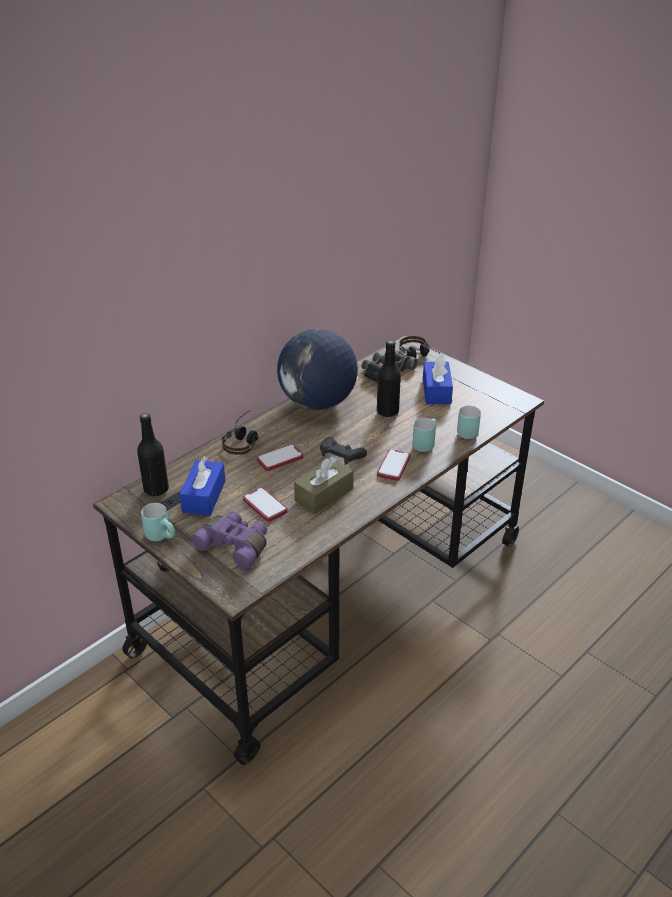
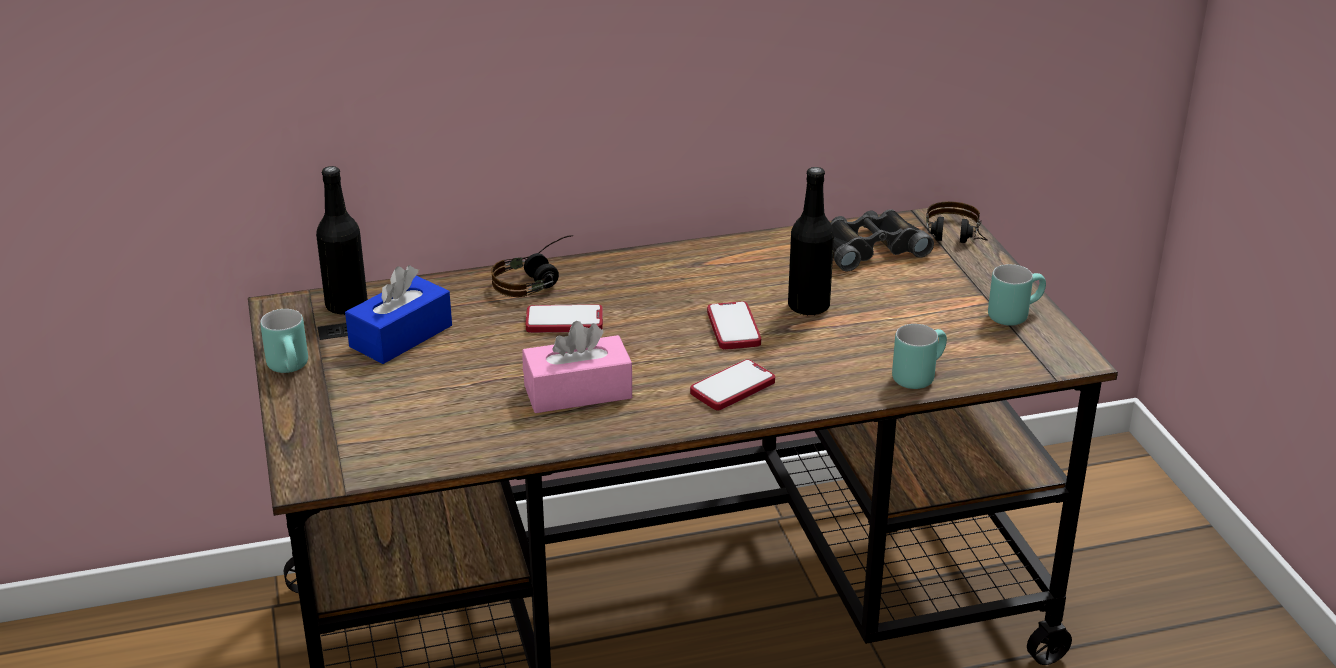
camera: 30 degrees right, 5 degrees down
(235, 545) = (376, 415): purple binoculars -> none
(265, 505) = (474, 377): phone -> phone (733, 328)
(318, 403) = (707, 261): globe -> none
(324, 495) = (578, 392): brown tissue box -> pink tissue box
(341, 456) = (663, 346): black game controller -> none
(424, 443) = (821, 370): turquoise mug -> turquoise mug (1013, 314)
(436, 391) = (927, 300): blue tissue box -> none

